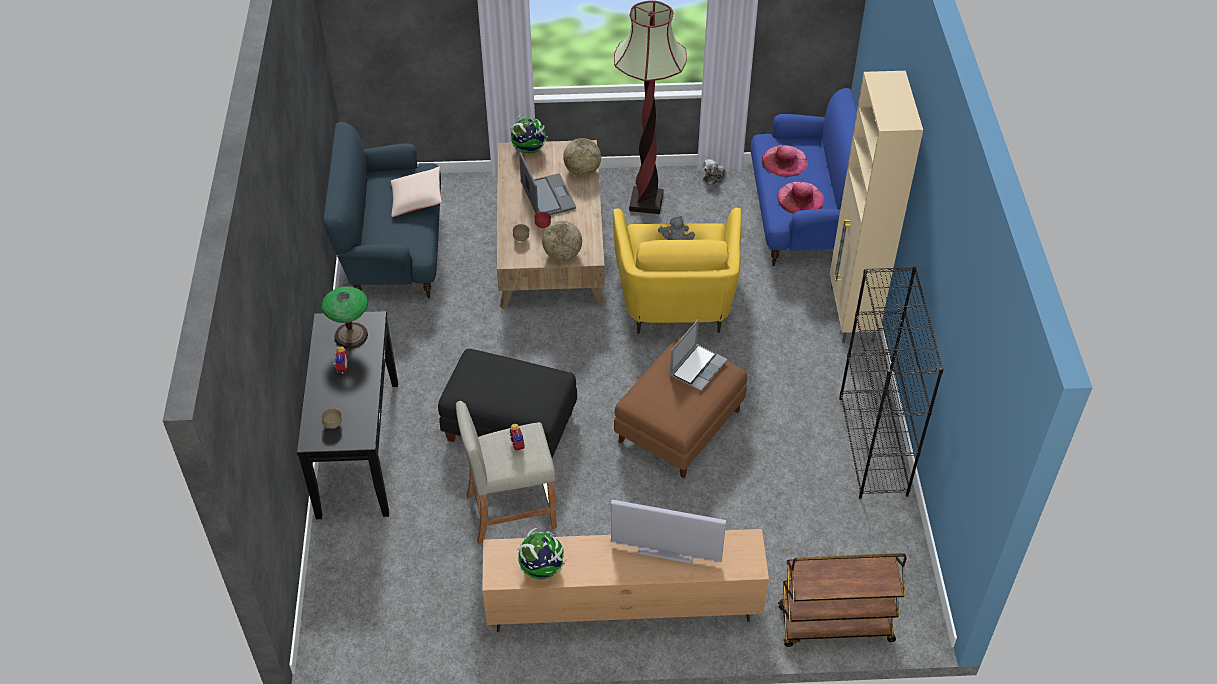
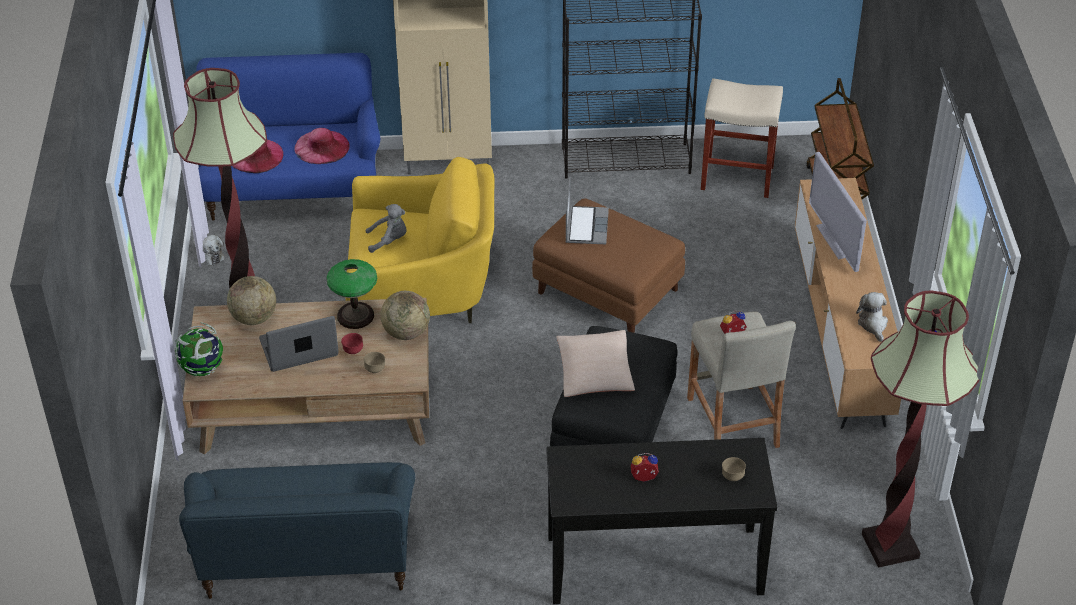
camera: 90 degrees left, 5 degrees down
(351, 335) = (589, 475): table lamp -> table lamp (355, 316)
(353, 617) = (890, 546): none -> floor lamp
(417, 199) = (282, 481): beige pillow -> beige pillow (594, 373)
(542, 568) = (873, 324): globe -> plush toy
(666, 550) = (836, 240): television -> television turned 150 degrees clockwise
(697, 367) = (586, 226): laptop -> laptop turned 60 degrees clockwise
(857, 536) = (736, 178): none -> beige stool

